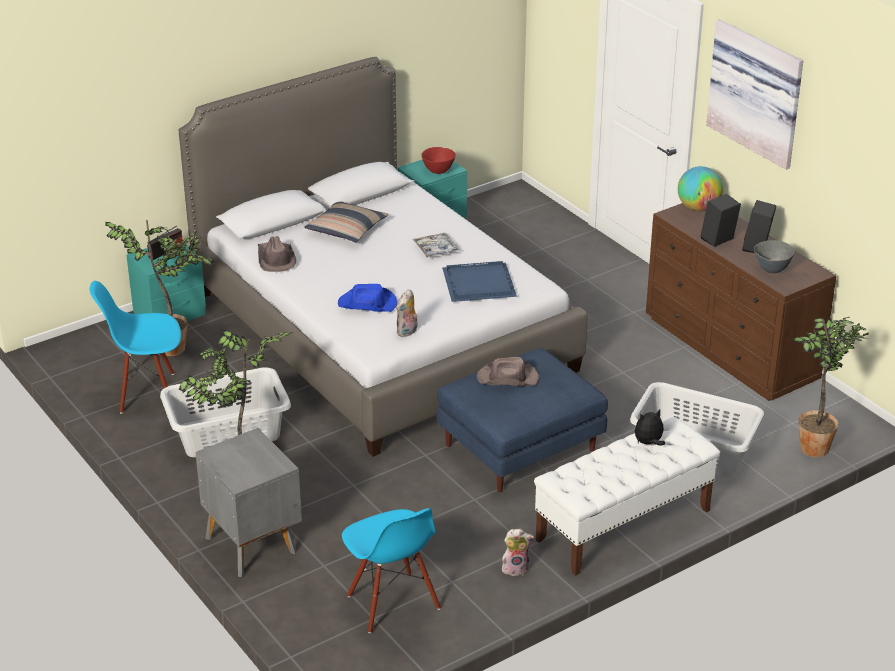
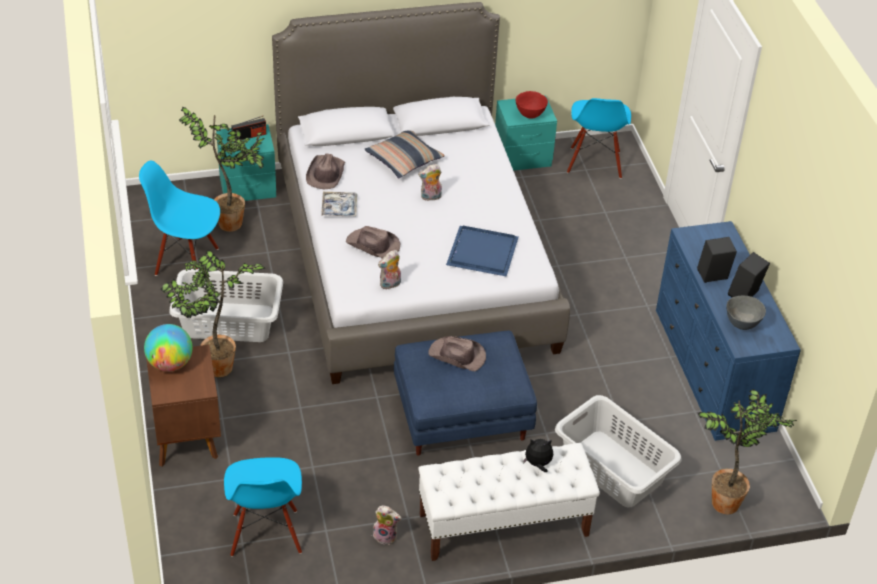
camera: 20 degrees right, 10 degrees up
(251, 544) = (187, 437): grey nightstand -> brown nightstand
(368, 304) = (373, 245): blue hat -> brown hat
(395, 253) = (430, 197): none -> plush toy
(436, 249) = (468, 204): tray -> tray (339, 208)
(505, 212) = (594, 163): none -> blue chair
(698, 208) = (717, 234): globe -> globe (170, 364)
(731, 349) = (713, 373): brown dresser -> blue dresser
(758, 92) = (781, 150): picture -> none

